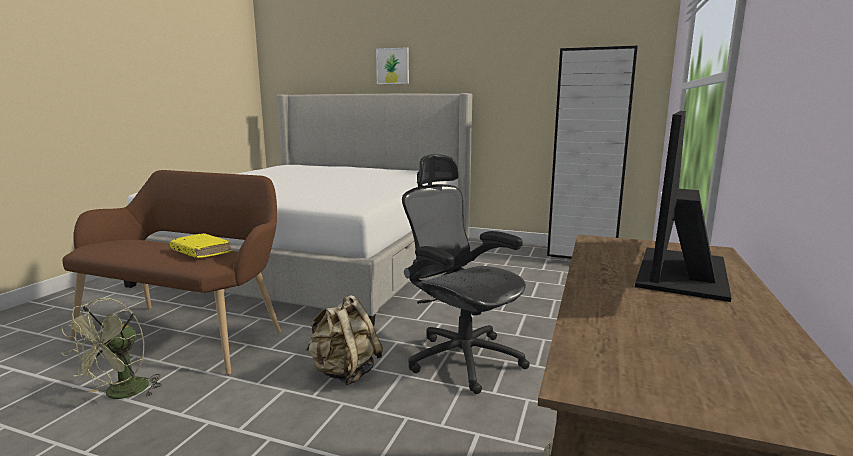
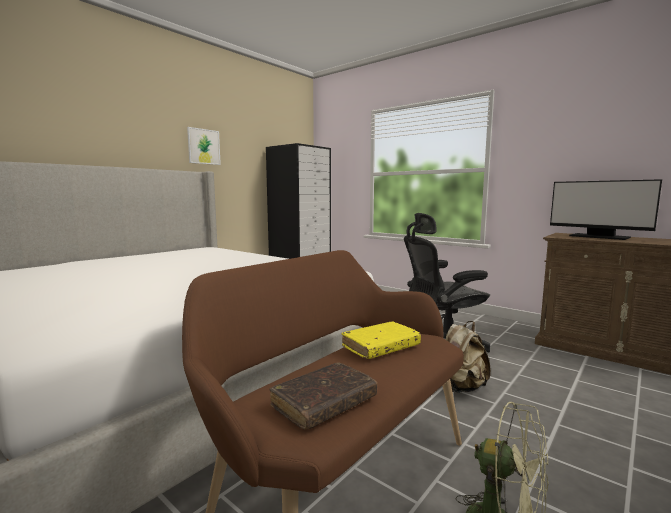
camera: 70 degrees left, 5 degrees down
(115, 248) = (324, 403): none -> brown book
(392, 66) = (107, 135): picture -> picture (203, 146)

